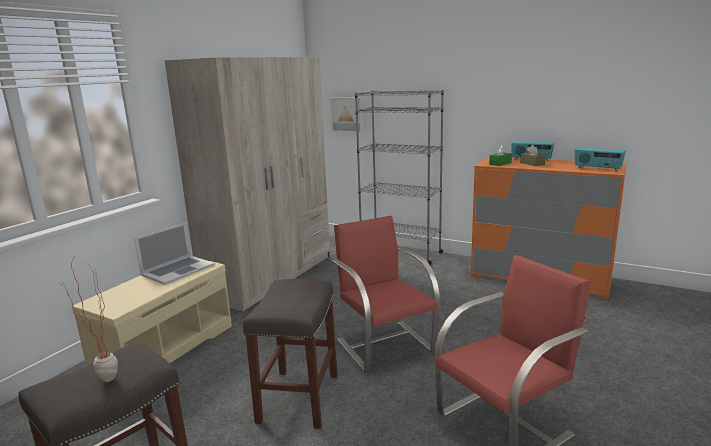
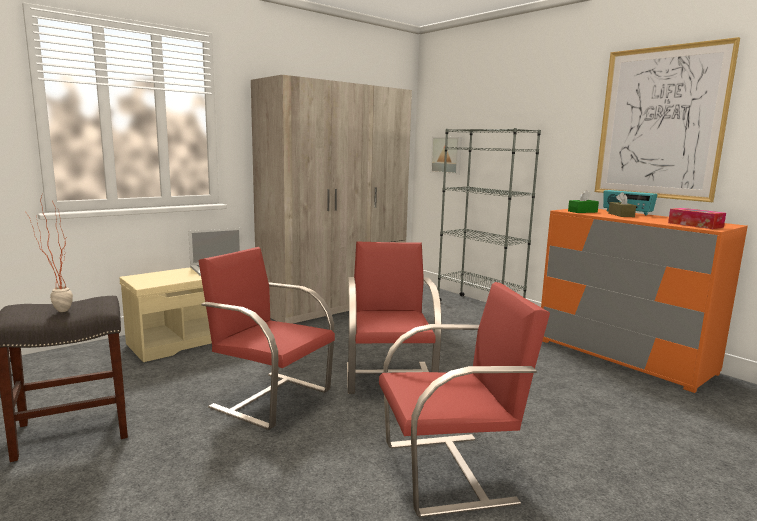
camera: 20 degrees right, 5 degrees down
(298, 397) = (270, 398): grey stool -> red chair
(551, 83) = (660, 123): none -> picture
(597, 169) = (695, 225): radio -> tissue box

